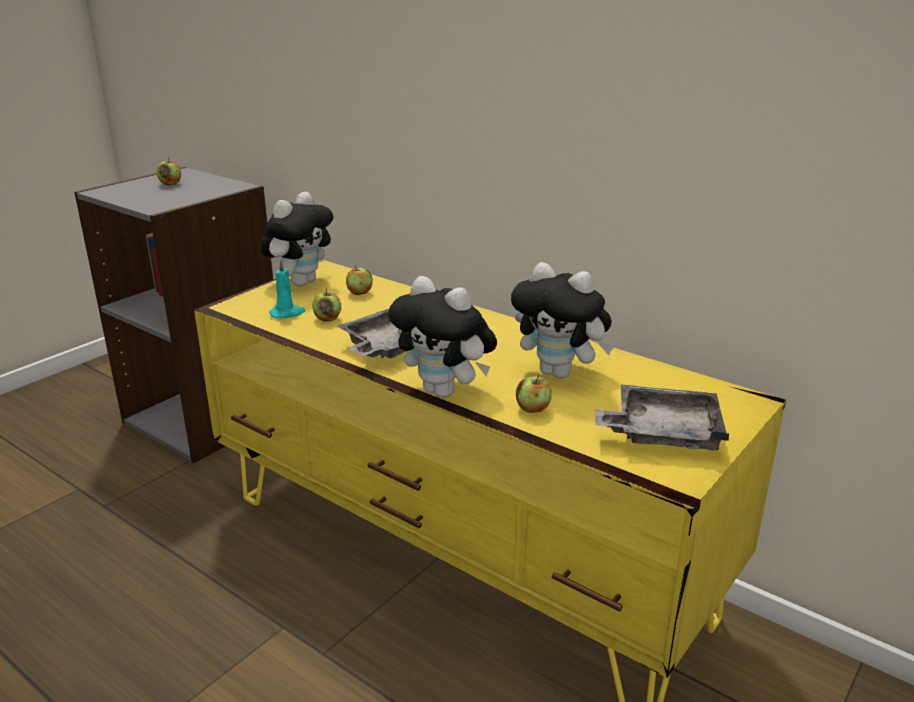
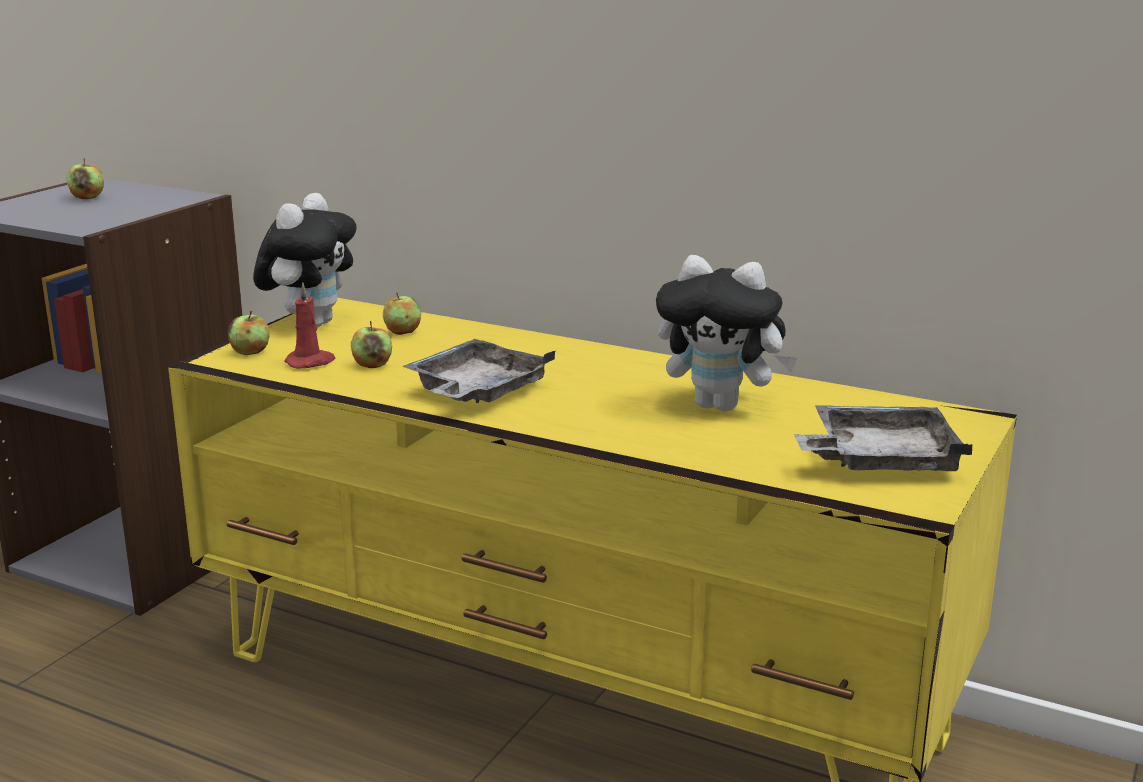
camera: 10 degrees left, 5 degrees down
(287, 313) = (311, 362): turquoise candle -> red candle
(445, 392) = (579, 436): plush toy -> none
(533, 409) = (704, 447): apple -> apple (250, 352)

